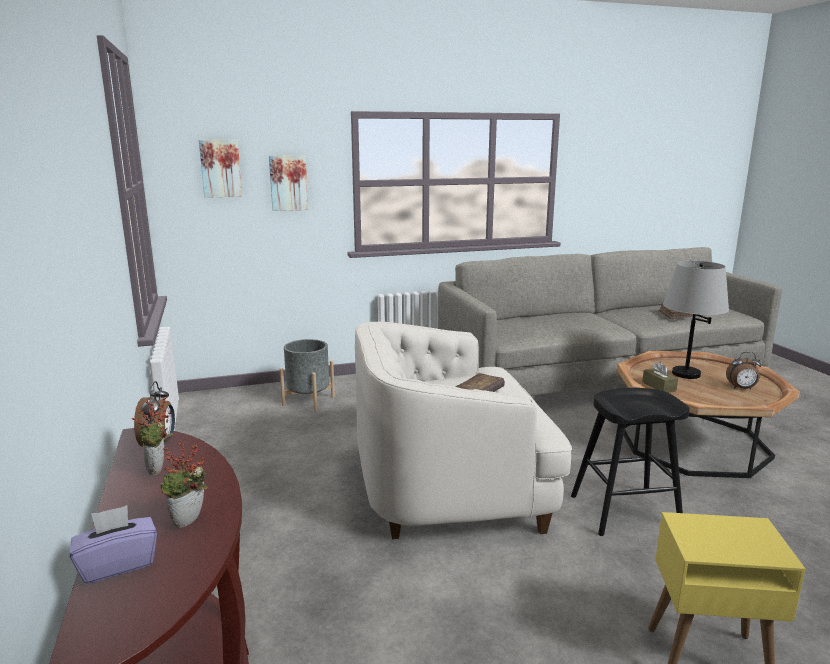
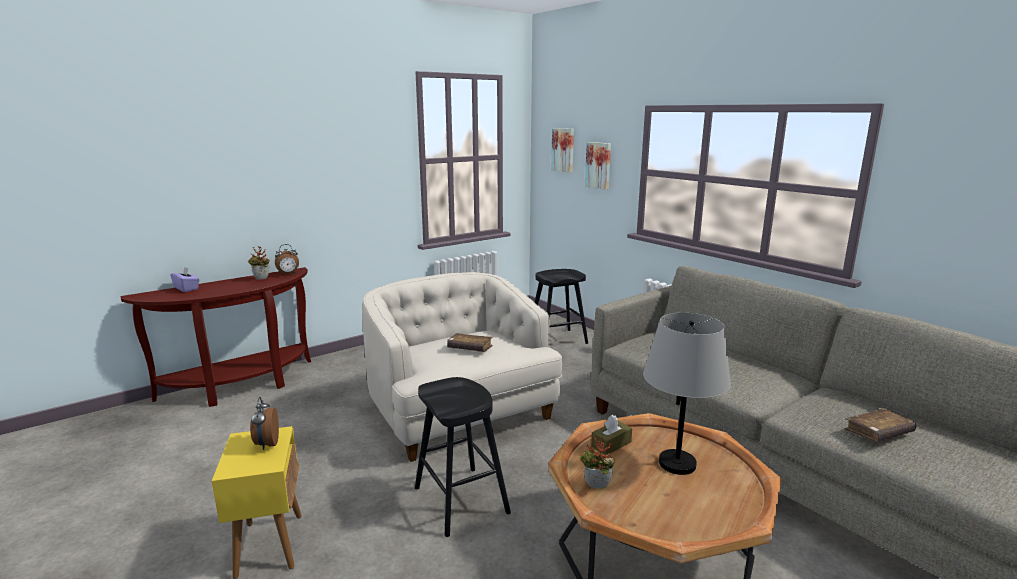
camera: 70 degrees right, 0 degrees up
(189, 523) = (213, 291): potted plant -> potted plant (596, 487)
(308, 401) = (557, 340): grey planter -> black stool
(741, 388) = (662, 506): alarm clock -> alarm clock (266, 444)

